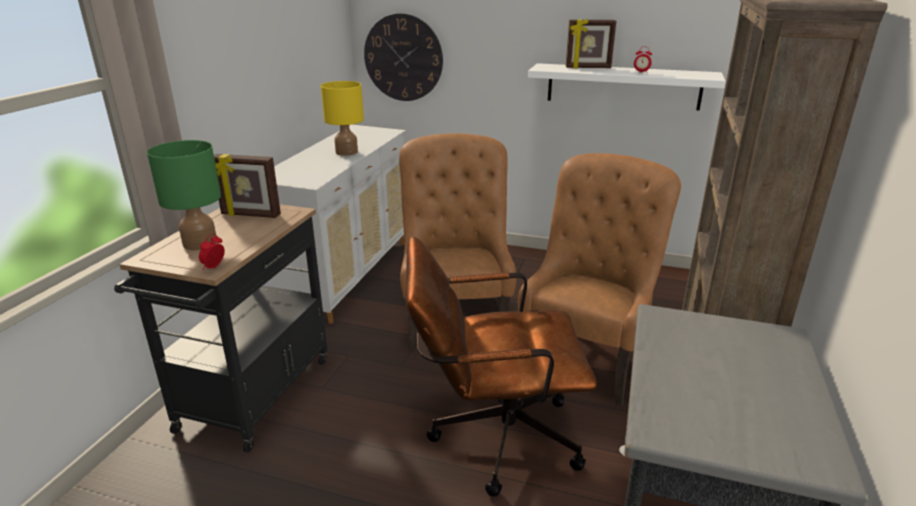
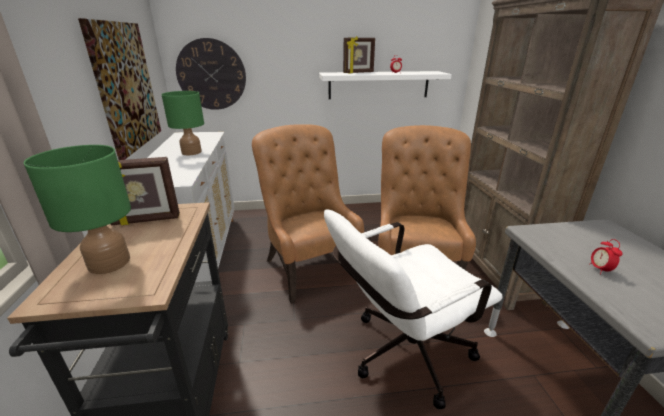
camera: 25 degrees left, 0 degrees up
(214, 267) = (151, 288): alarm clock -> alarm clock (599, 269)
(289, 74) = (126, 87): none -> picture
(346, 152) = (191, 152): yellow table lamp -> green table lamp
(492, 436) = (401, 355): brown office chair -> white office chair

